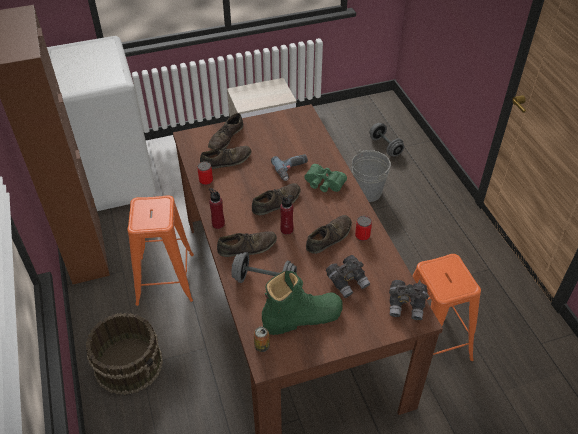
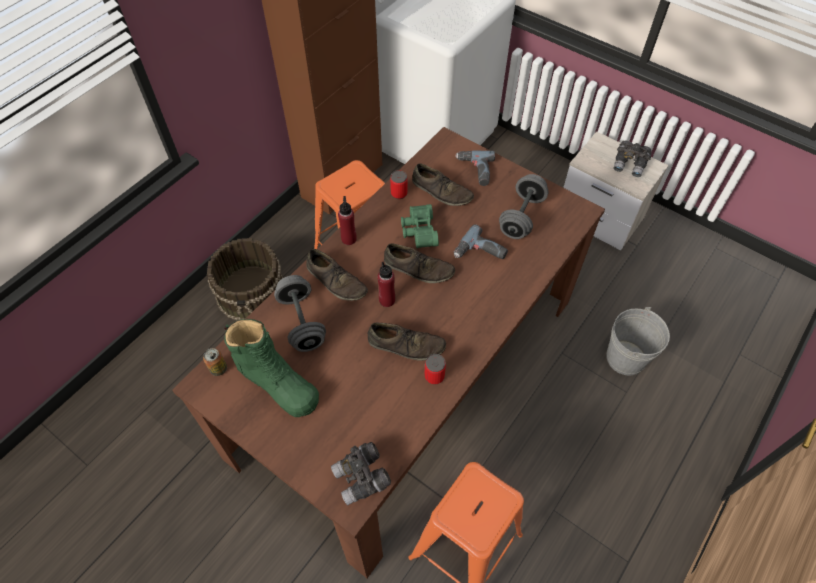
camera: 55 degrees right, 10 degrees up
(226, 138) = (475, 170): brown shoe -> power drill
(323, 184) = (483, 294): green binoculars -> green binoculars (418, 231)
(347, 281) = (355, 398): grey binoculars -> grey binoculars (630, 165)
(385, 146) = (717, 334): grey dumbbell -> grey dumbbell (521, 217)

